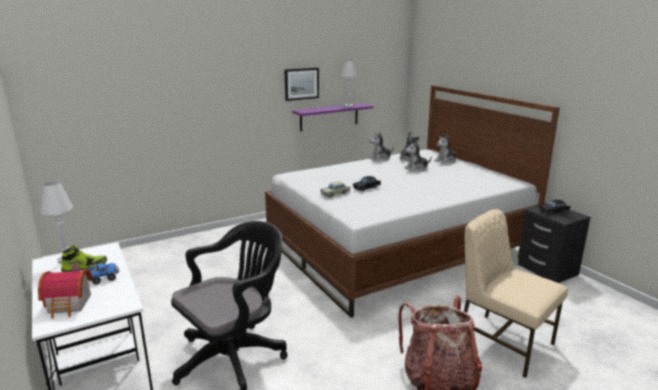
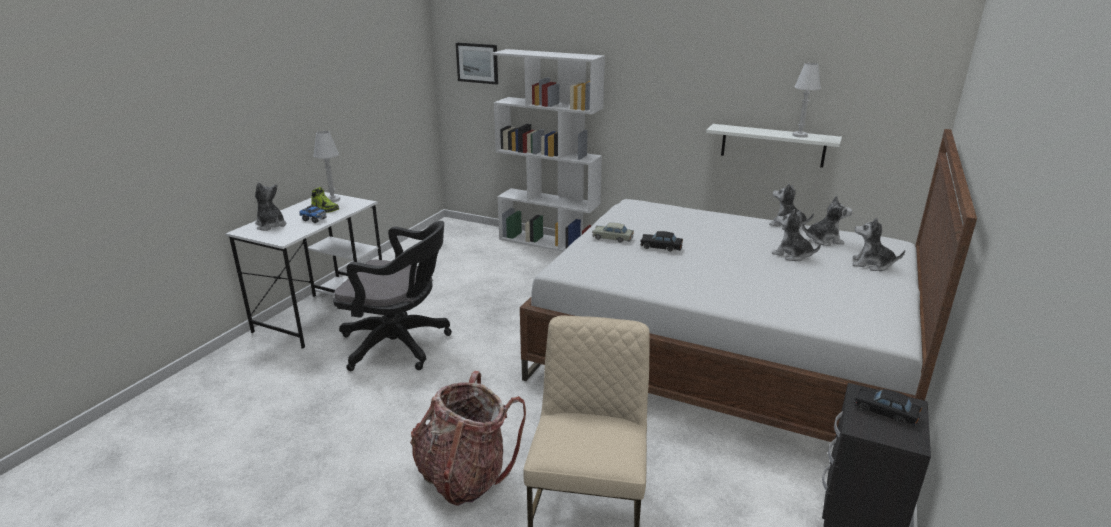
camera: 55 degrees right, 5 degrees up
(70, 305) = (271, 225): toy house -> plush toy
(183, 241) = (549, 242): none -> white bookcase
(301, 84) = (732, 88): picture -> picture (477, 63)
(329, 117) = (772, 145): purple shelf -> white shelf

